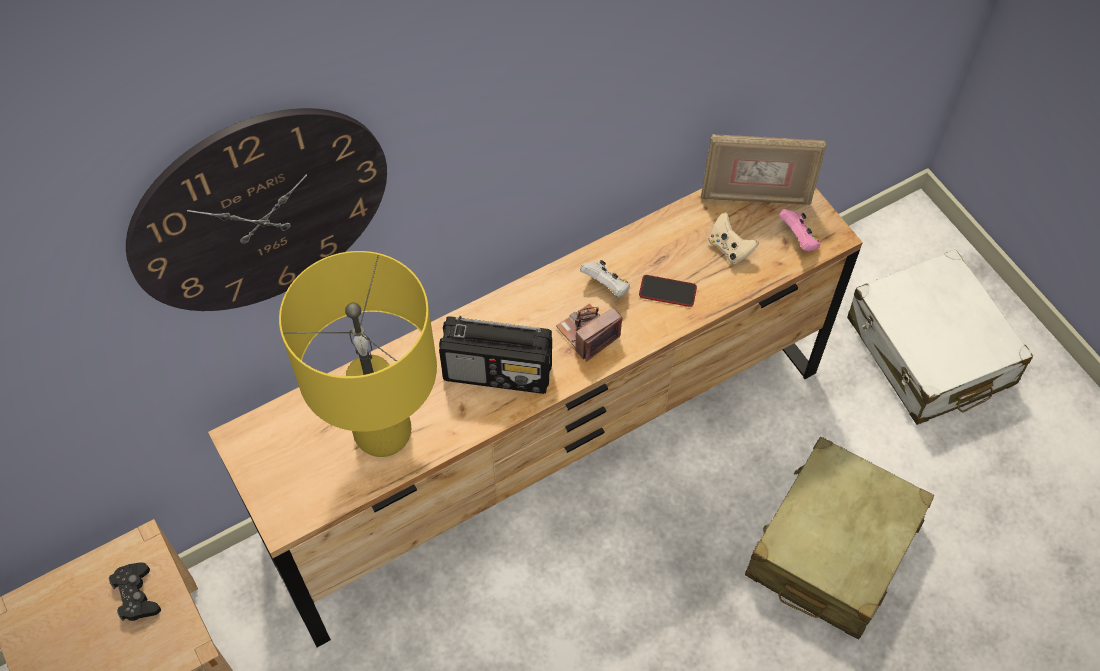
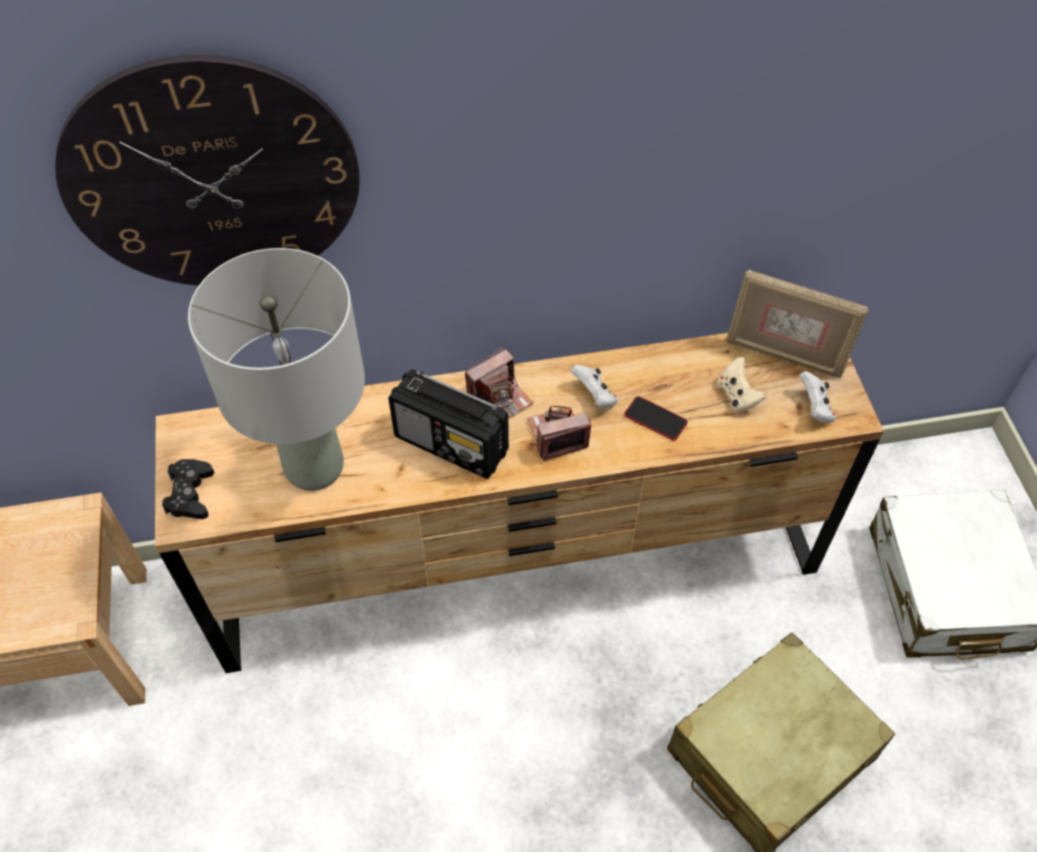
camera: 20 degrees right, 5 degrees down
(136, 595) = (51, 556): black game controller -> black game controller (190, 494)
(384, 432) = (315, 467): yellow table lamp -> grey table lamp
(522, 314) = (499, 398): none -> camera
(798, 239) = (814, 408): pink game controller -> white game controller

